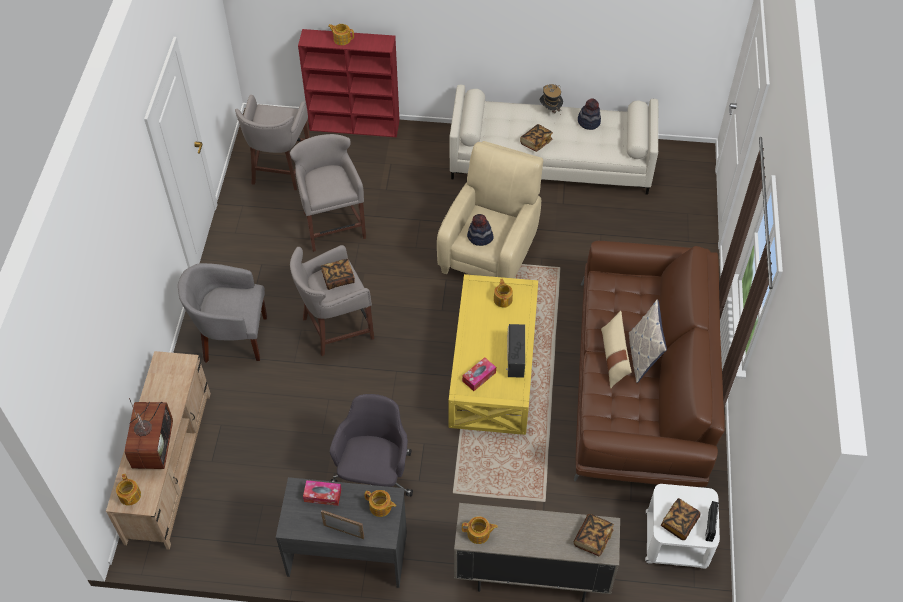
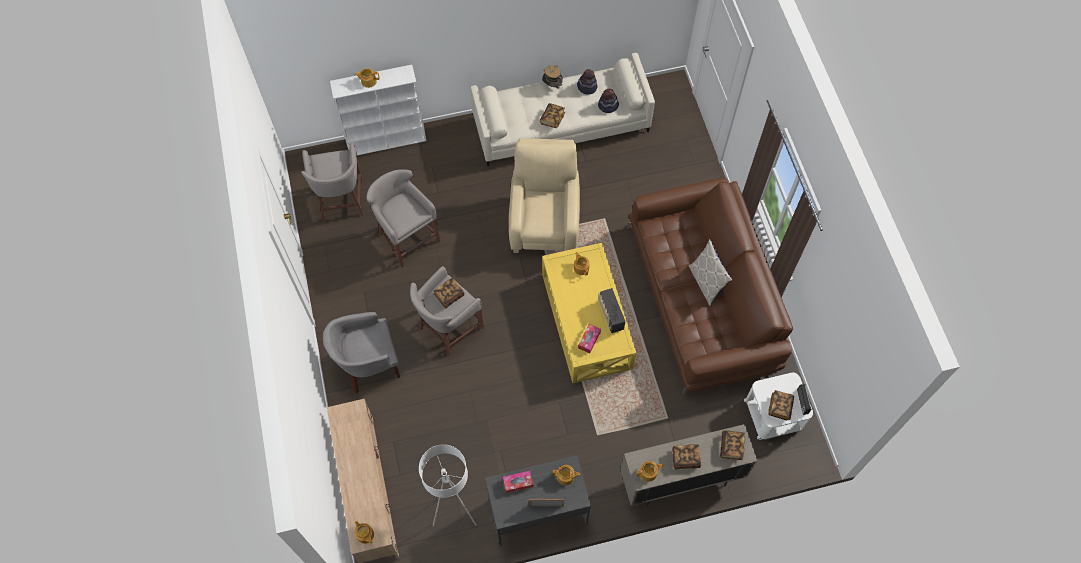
camera: 20 degrees left, 10 degrees up
(151, 444) = (362, 486): television -> none
(254, 520) = (455, 511): none -> white floor lamp
(355, 125) = (387, 140): red bookcase -> white bookcase
(374, 477) = (532, 443): grey office chair -> none
(480, 237) = (542, 220): hat -> hat (608, 106)
(530, 533) = (685, 458): none -> book
(614, 357) = (685, 290): beige pillow -> none

